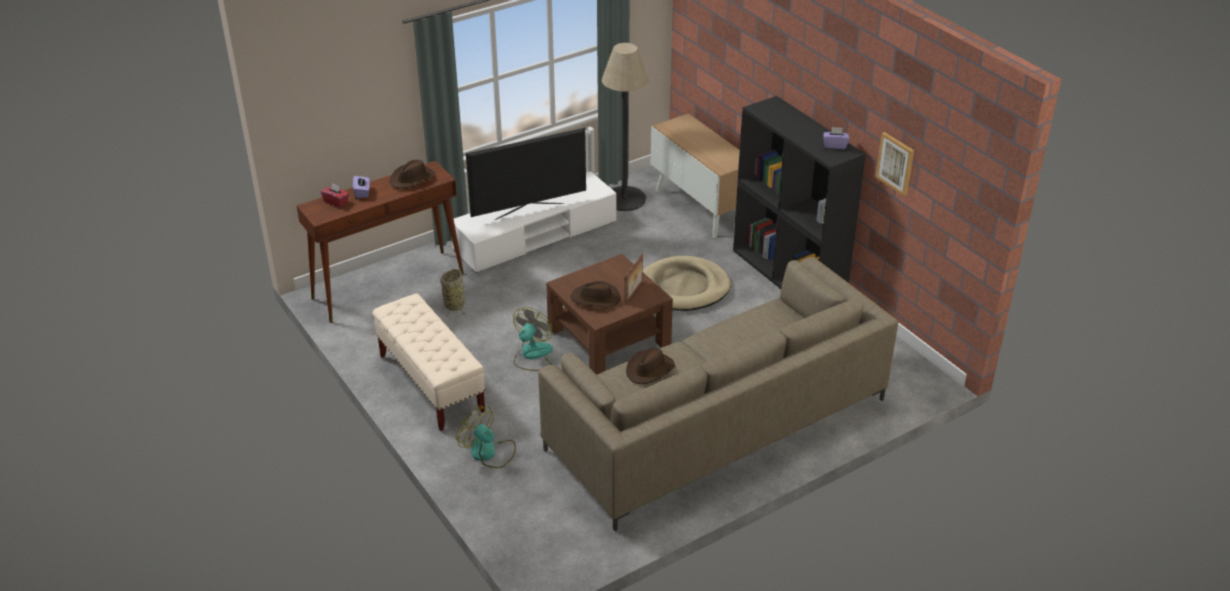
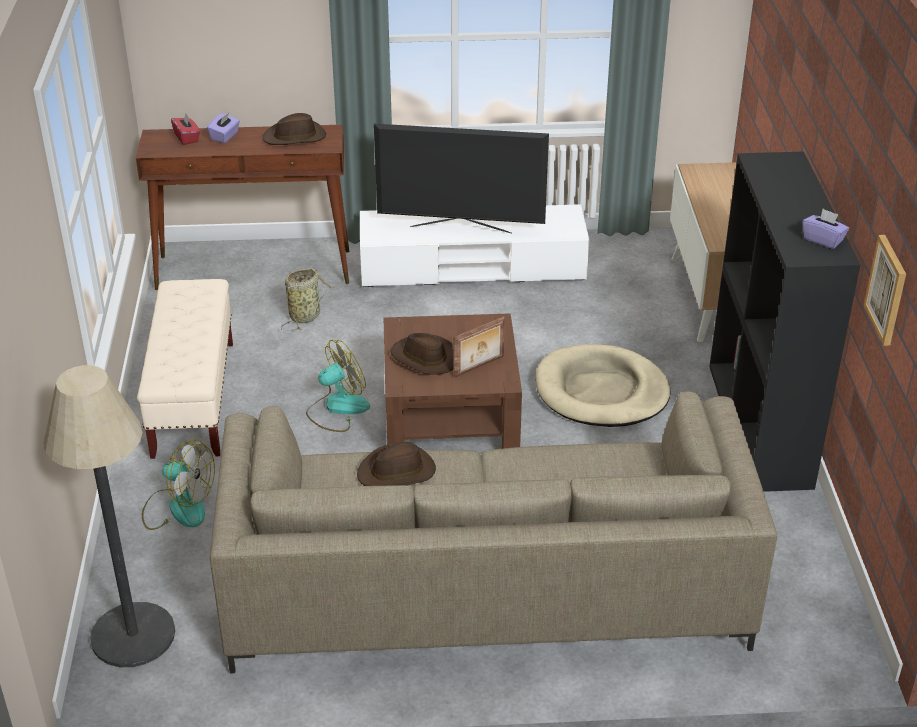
camera: 30 degrees right, 0 degrees up
(488, 453) = (178, 507): fan -> fan turned 135 degrees clockwise
(624, 199) = (622, 257): floor lamp -> floor lamp (133, 635)

